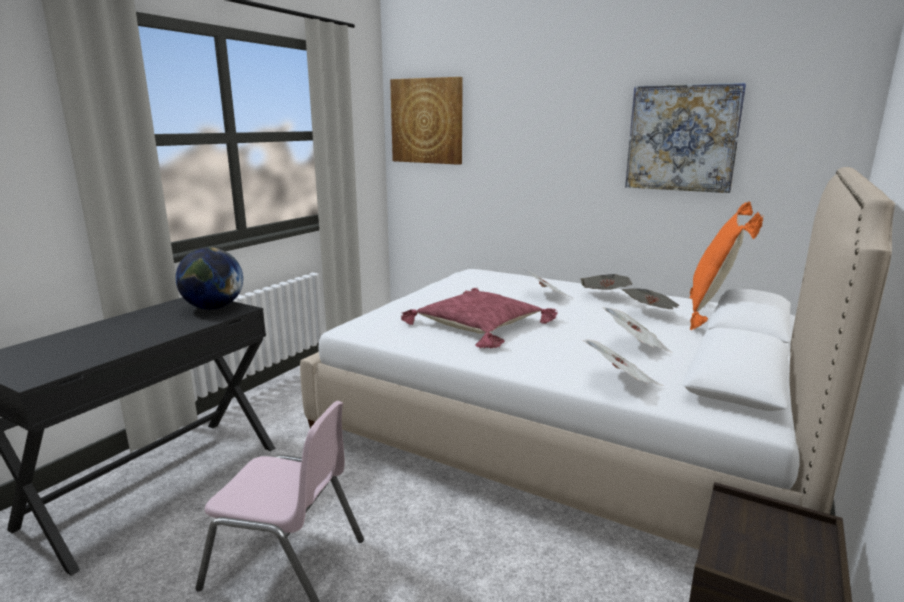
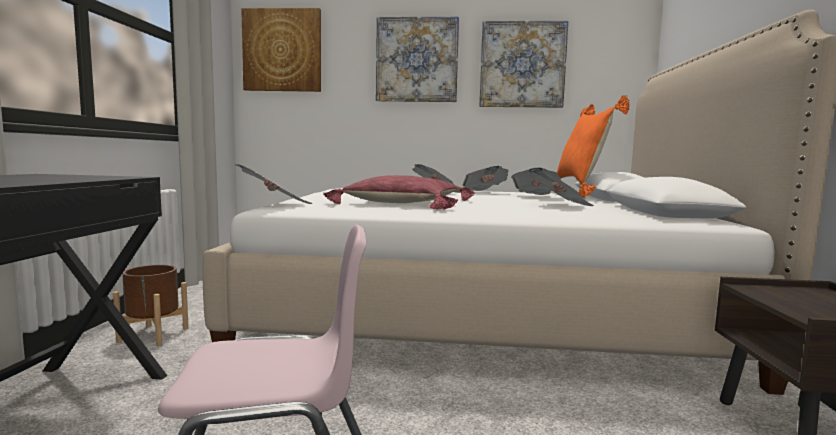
camera: 25 degrees left, 10 degrees down
(213, 308) = (82, 176): globe -> none
(284, 404) = (153, 335): none -> brown planter
(558, 131) = (417, 60): none -> picture
(620, 382) = (590, 216): newspaper -> newspaper (275, 204)

